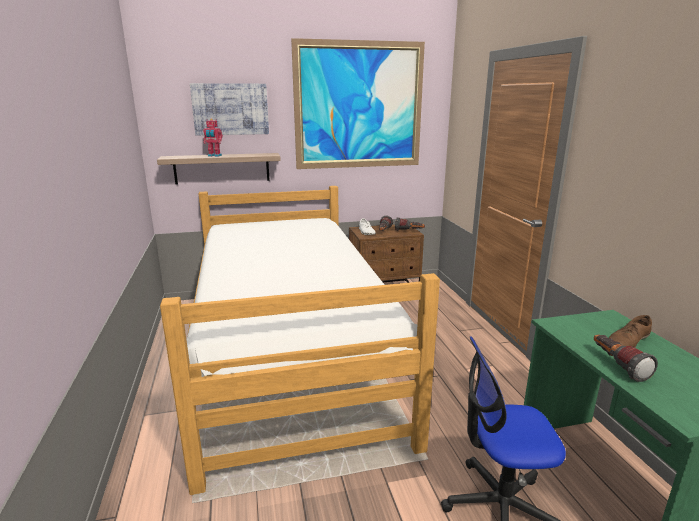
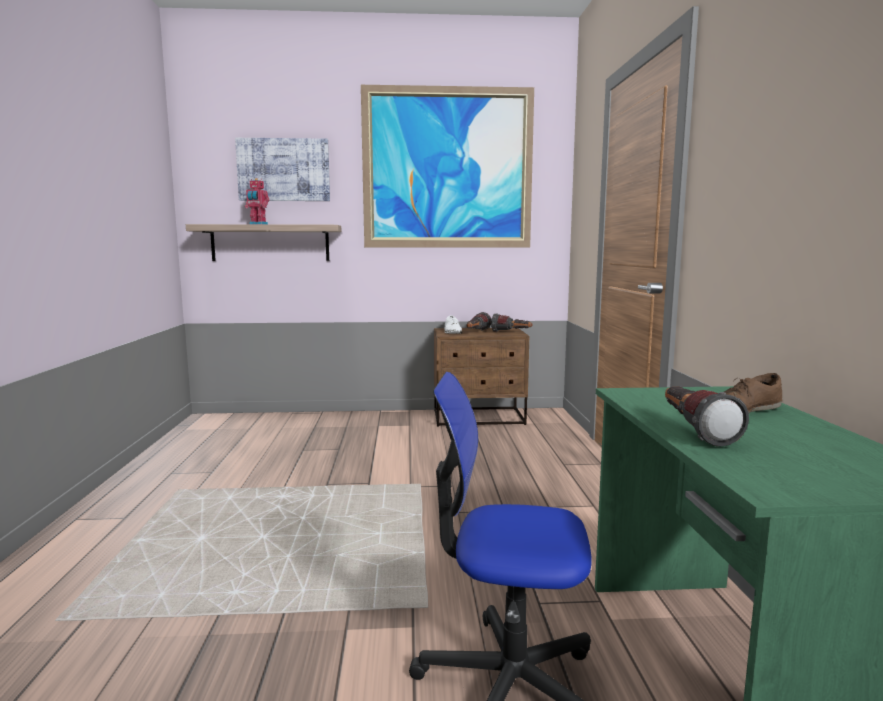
camera: 10 degrees right, 10 degrees down
(290, 354) = (308, 472): bed -> none

